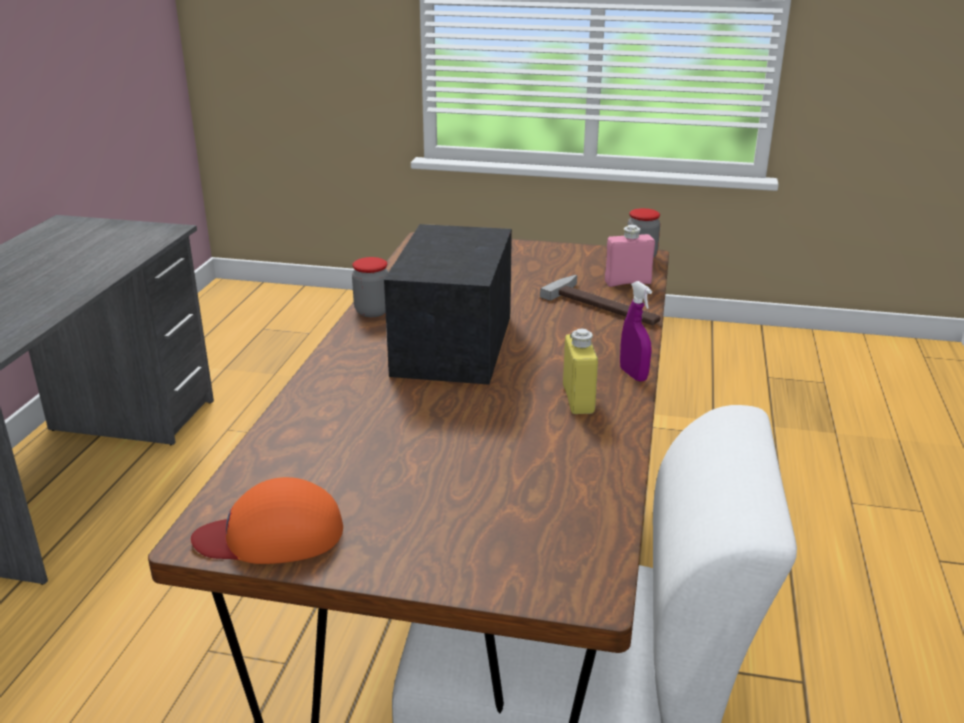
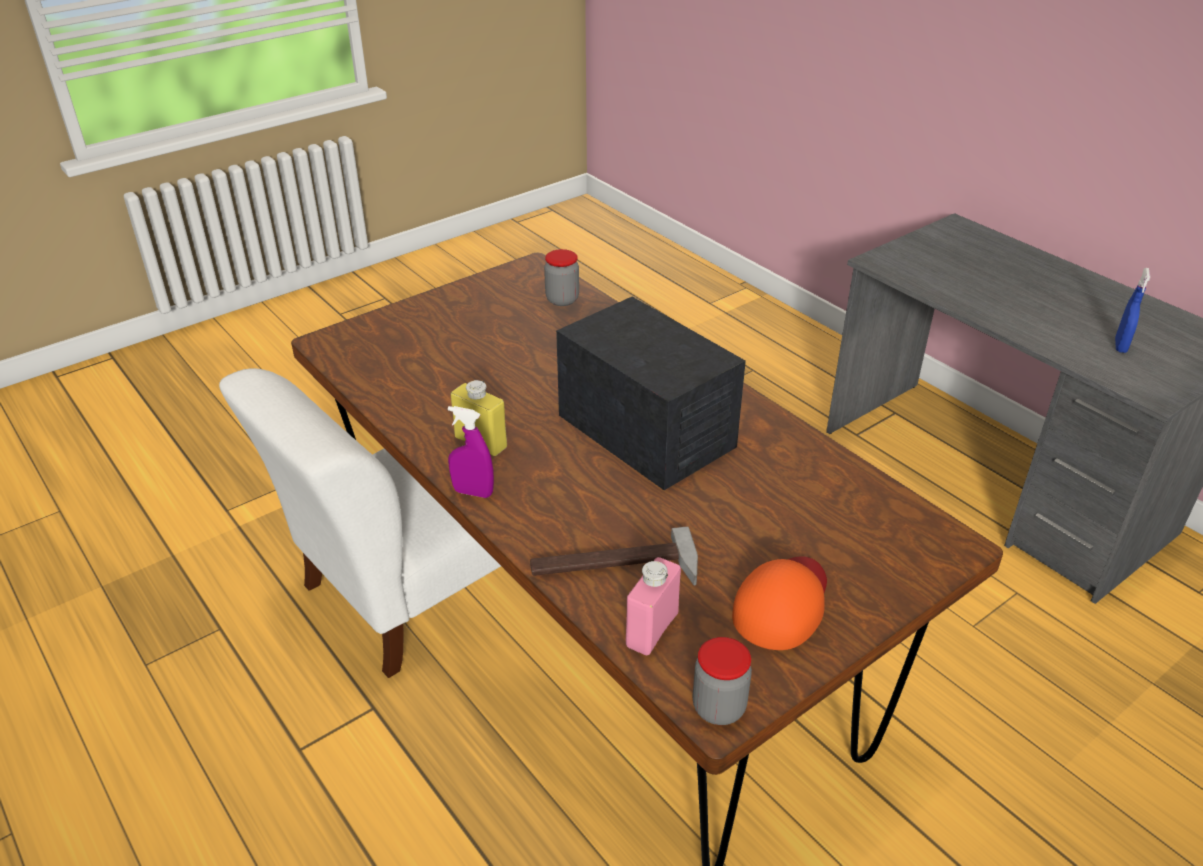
camera: 130 degrees right, 10 degrees up
(100, 245) = (1120, 346): none -> blue spray bottle
(271, 535) = (507, 282): orange cap -> orange cap (782, 604)
(372, 311) = (766, 420): jar -> jar (562, 299)

